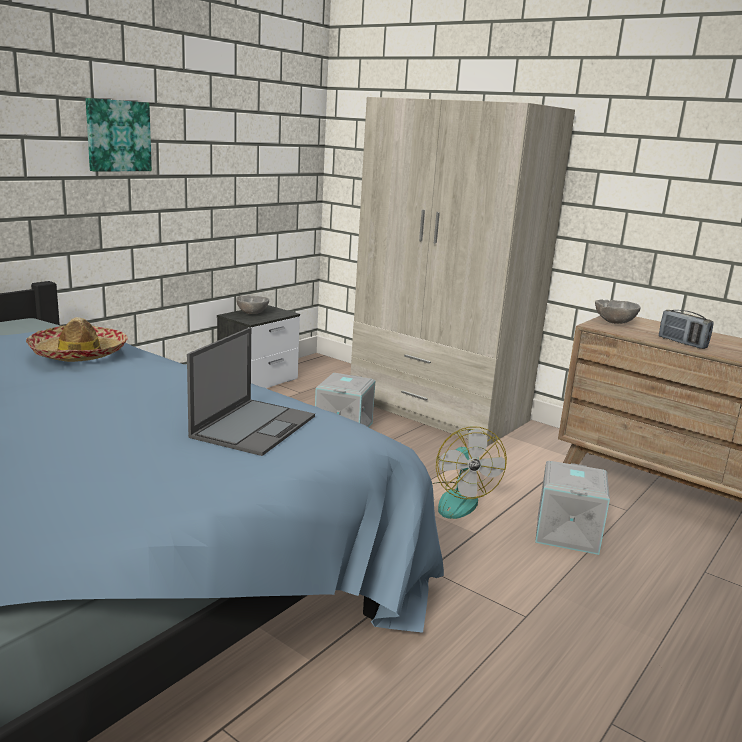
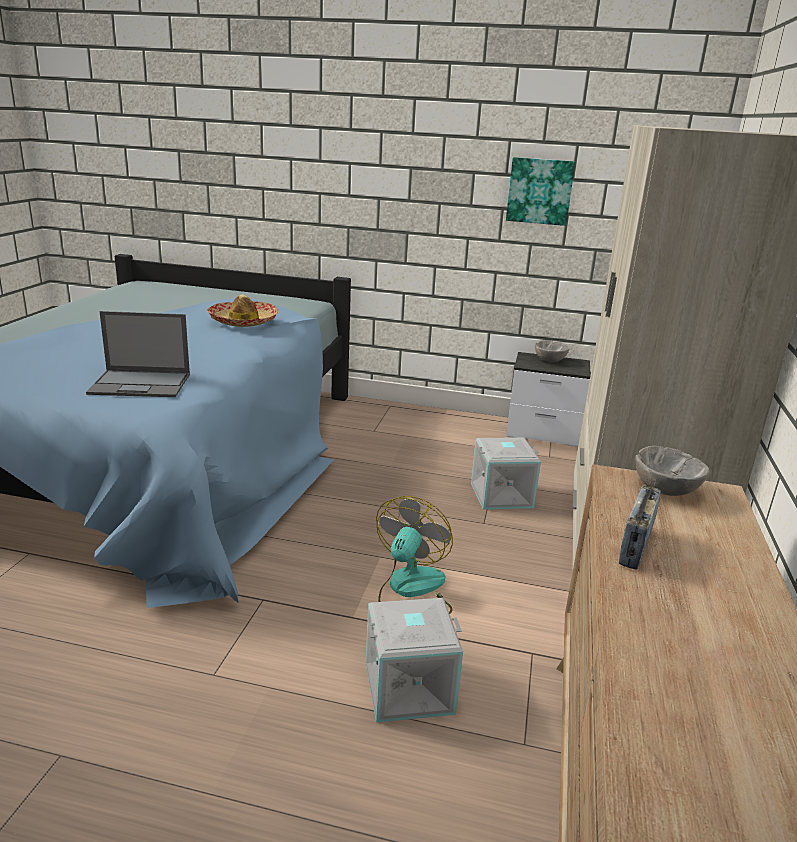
camera: 65 degrees right, 5 degrees up
(117, 136) = (430, 165): picture -> picture (540, 191)
(453, 500) = (411, 590): fan -> fan turned 150 degrees clockwise

